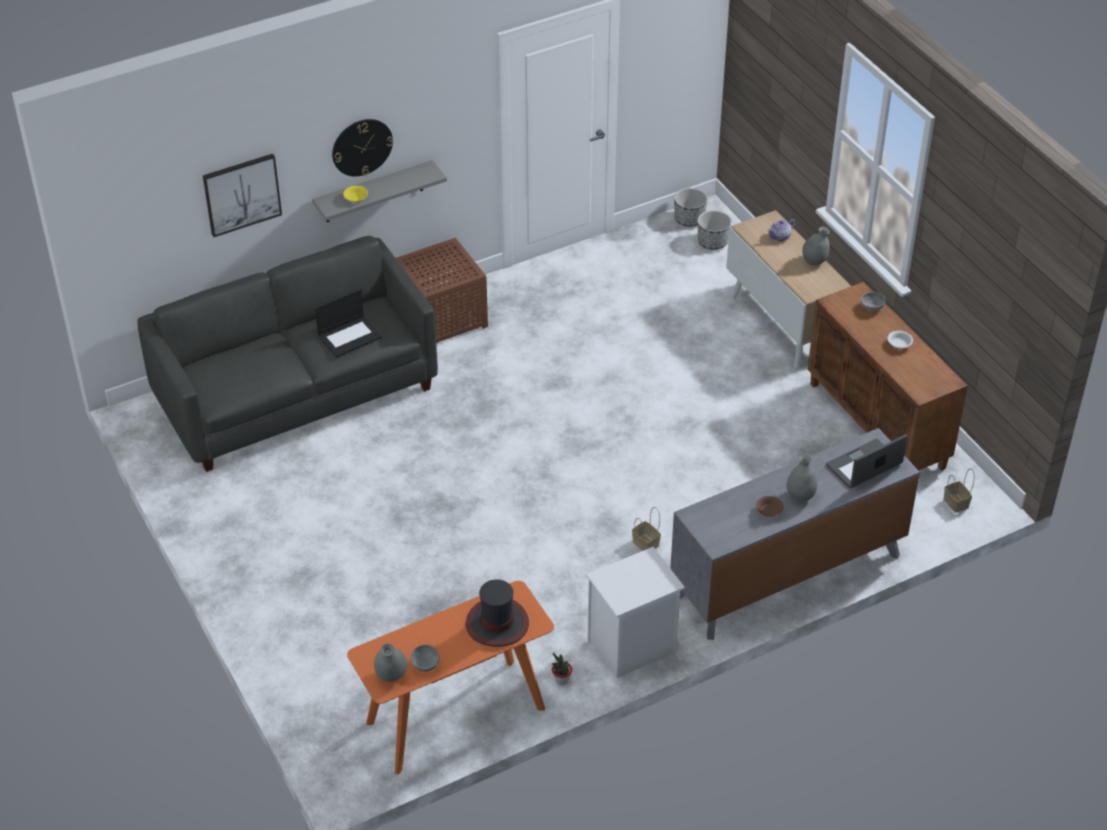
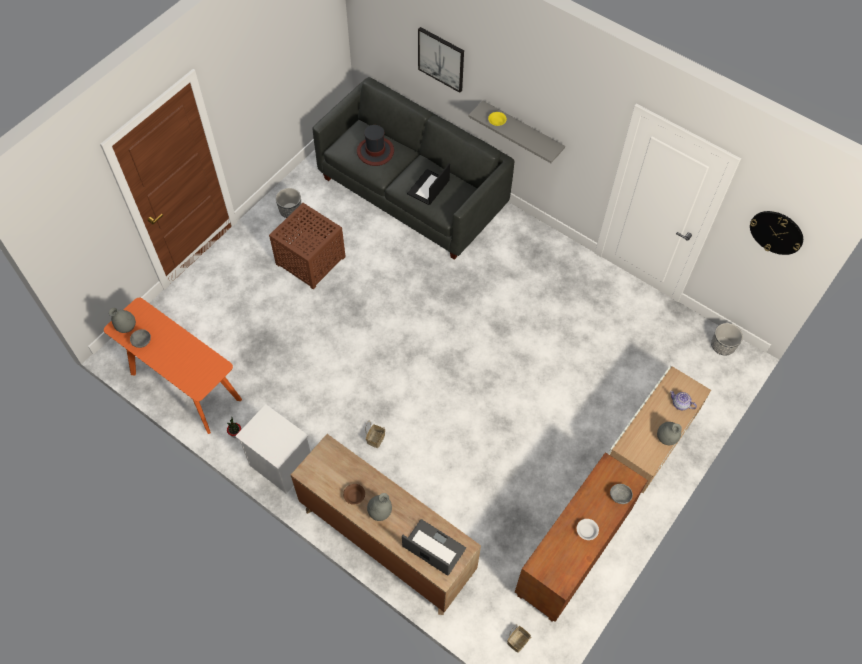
camera: 65 degrees right, 15 degrees up
(350, 336) = (428, 188): laptop -> laptop turned 90 degrees clockwise
(362, 147) = (521, 96): wall clock -> wall clock (776, 232)
(443, 316) = (526, 239): brown side table -> brown side table (312, 260)
(497, 623) = (190, 367): hat -> hat (375, 151)
(712, 242) = (707, 370): planter -> planter (290, 210)
(787, 576) = (386, 541): grey dresser -> brown dresser

